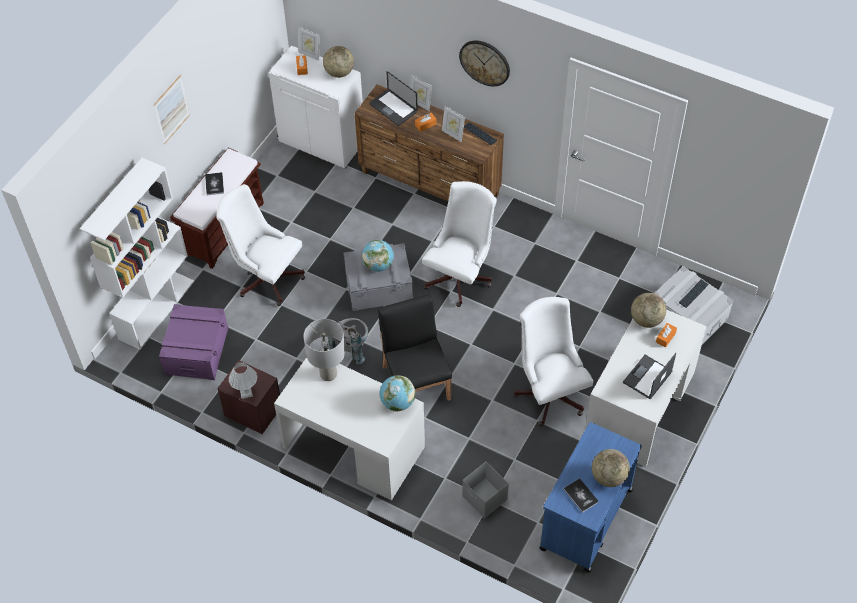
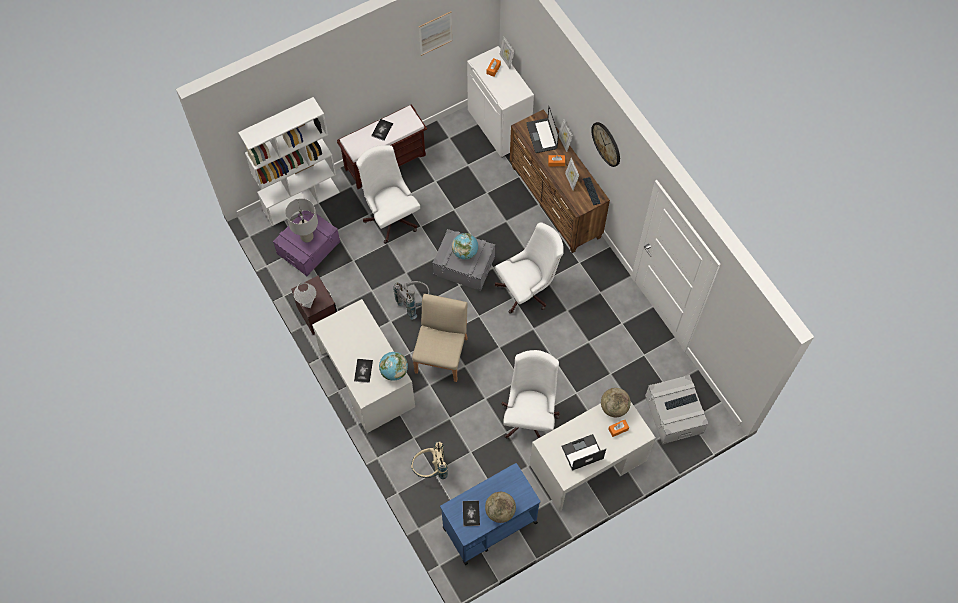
camera: 30 degrees right, 10 degrees up
(171, 109) = (355, 68): picture -> picture (435, 33)
(328, 374) = (361, 323): grey table lamp -> grey table lamp (306, 237)
(339, 72) = (518, 87): globe -> none
(364, 419) = (363, 371): none -> book
(416, 381) = (442, 354): black chair -> beige chair
(485, 498) = (430, 469): grey storage box -> beige backpack

